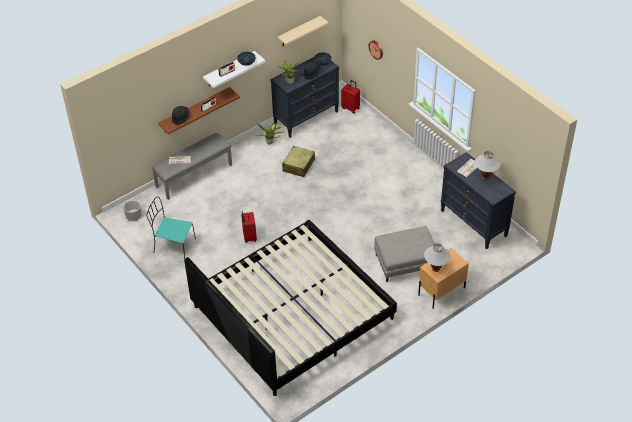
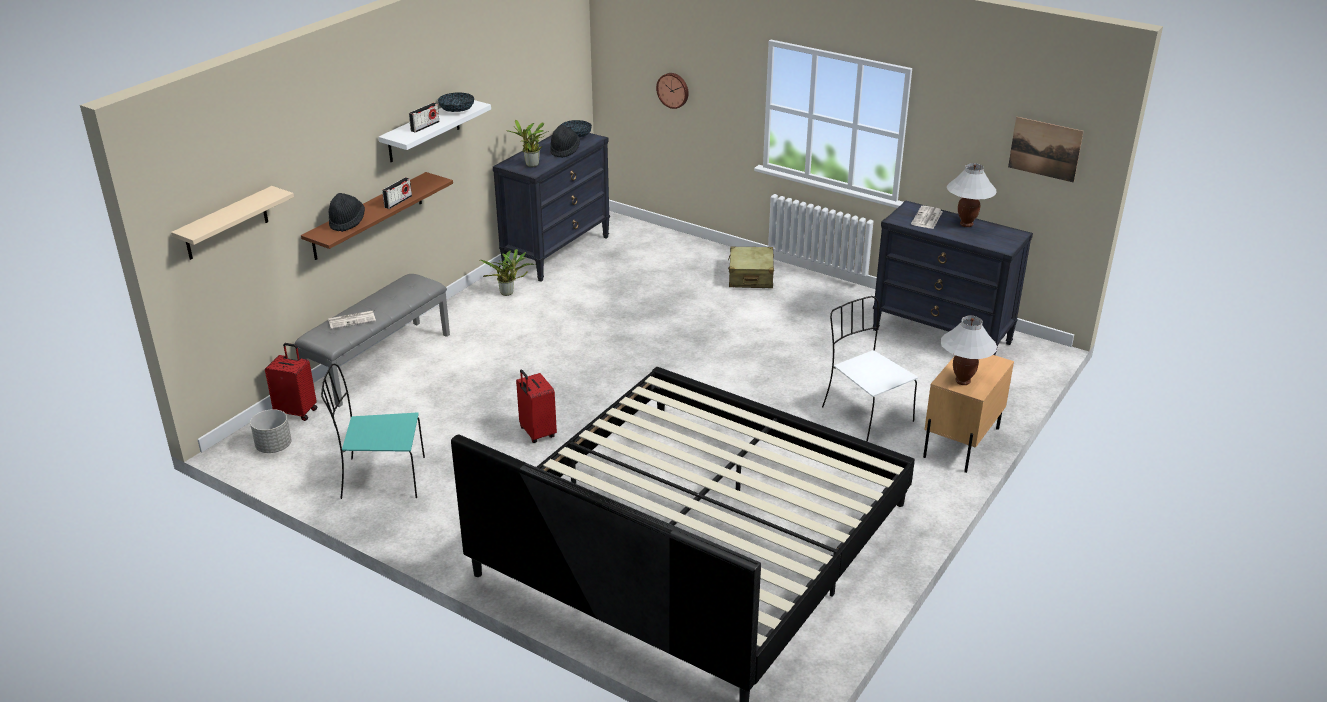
camera: 20 degrees left, 15 degrees down
(298, 165) = (578, 314): beige suitcase -> beige suitcase (750, 277)
(299, 32) = (531, 73): beige shelf -> beige shelf (226, 224)
(351, 108) = (628, 229): red suitcase -> red suitcase (297, 411)
(406, 263) = (865, 413): grey ottoman -> white chair
(526, 153) = (1045, 149): none -> picture

